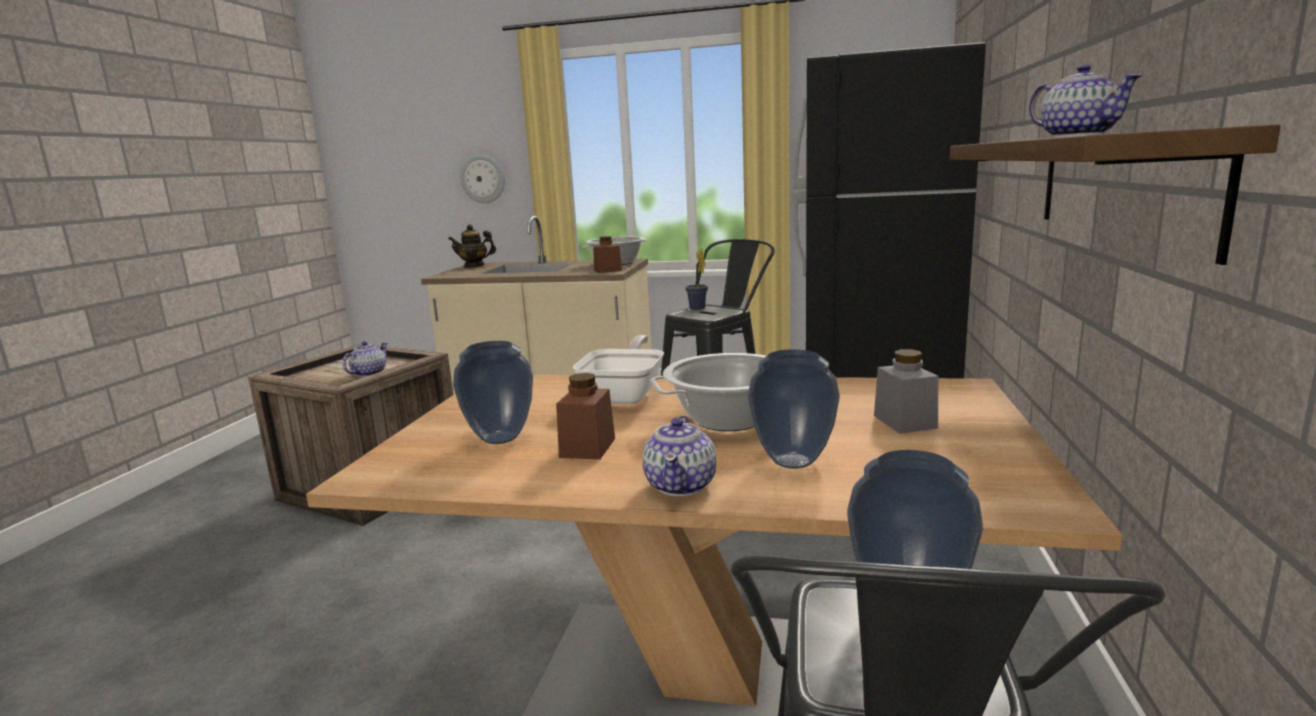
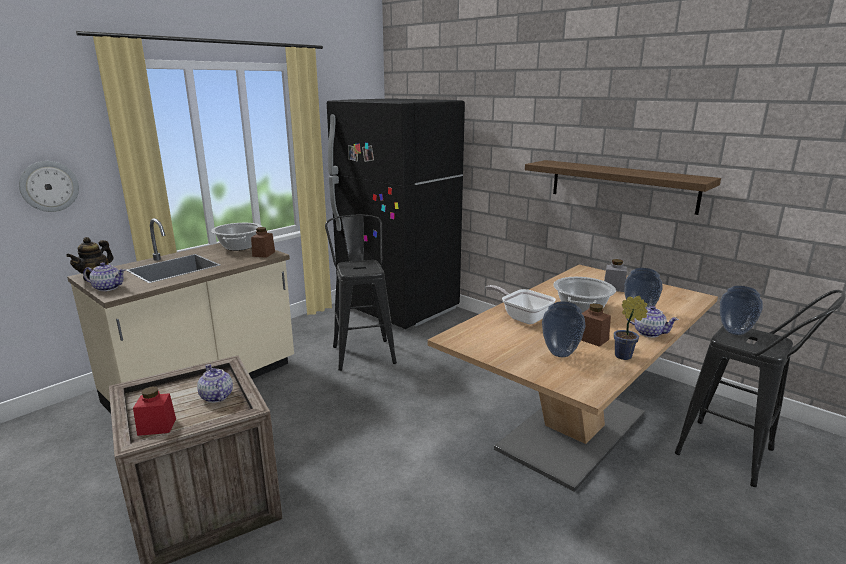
camera: 60 degrees left, 5 degrees up
(307, 375) = (157, 427): none -> red jar
(698, 308) = (347, 266): potted plant -> potted plant (625, 356)
(1077, 136) = (638, 172): teapot -> teapot (107, 288)

